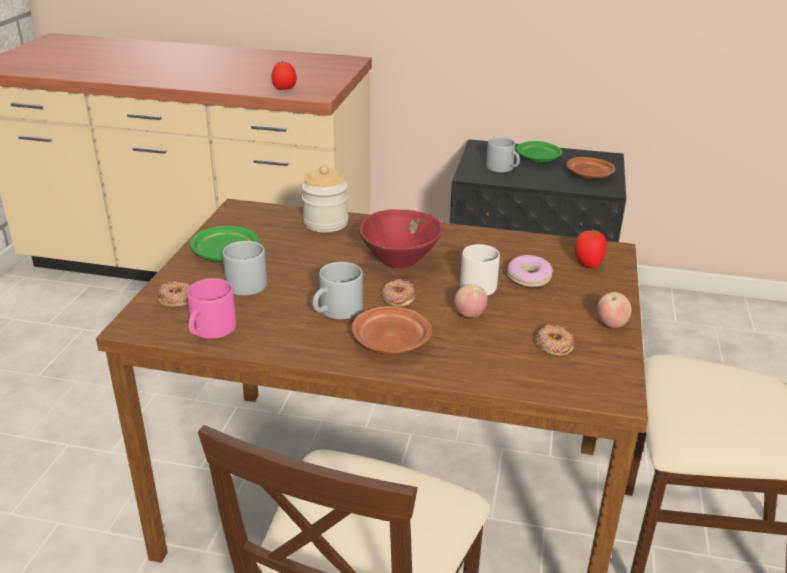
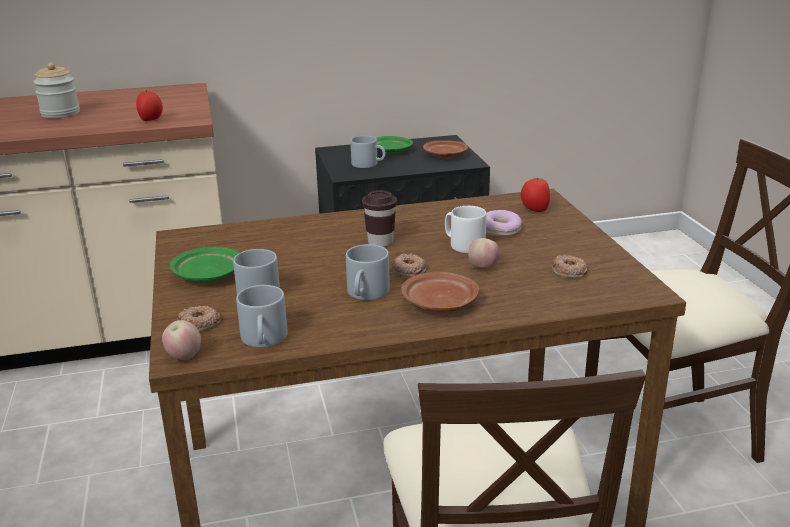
camera: 25 degrees left, 5 degrees down
(210, 330) = (265, 340): pink mug -> grey mug
(325, 223) = (280, 229): jar -> jar (60, 113)
(400, 260) = (380, 242): red bowl -> brown cup
(611, 324) = (595, 246): apple -> apple (184, 356)

